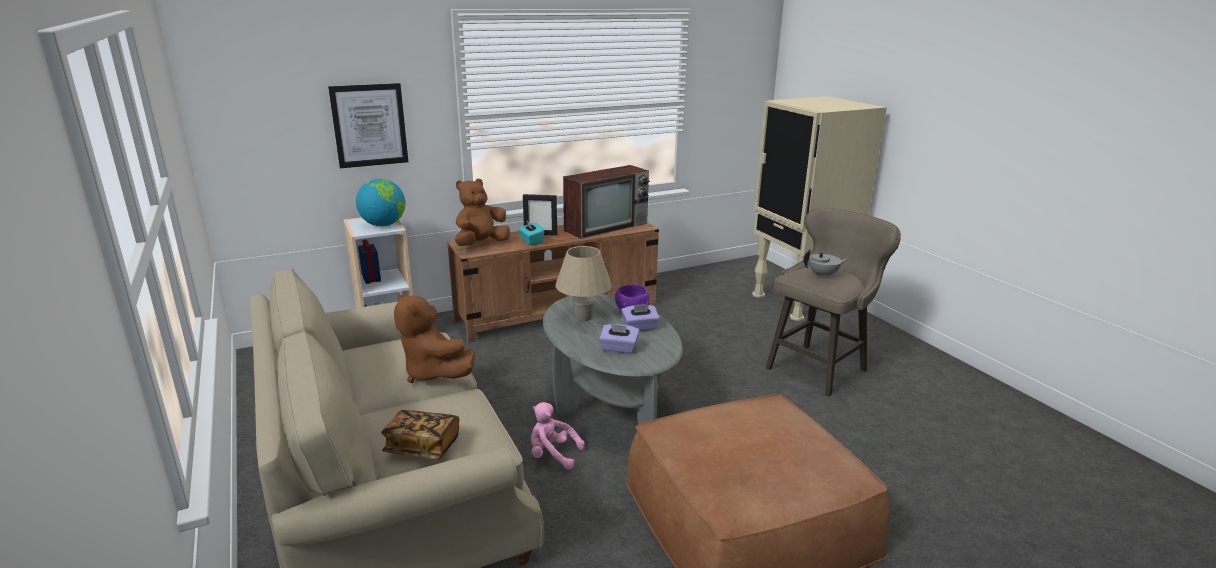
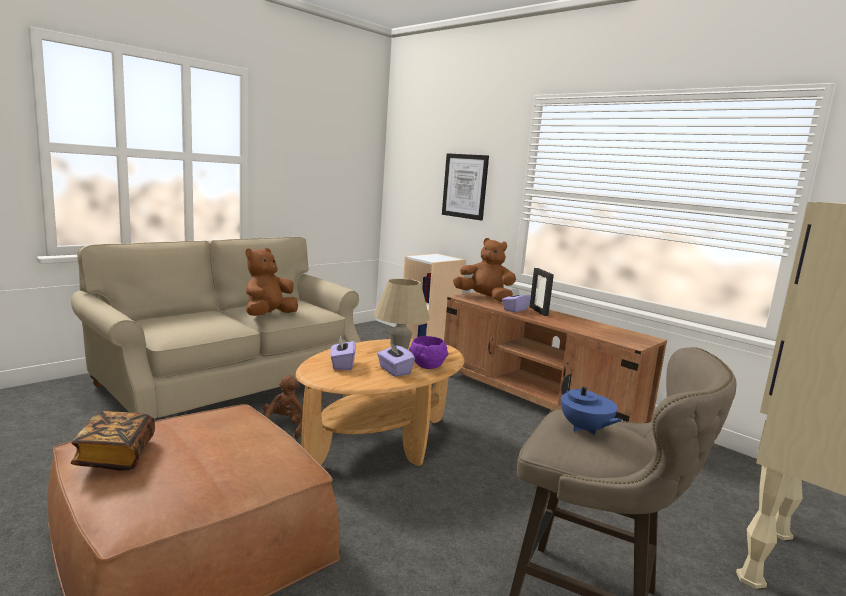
camera: 70 degrees right, 10 degrees down
(383, 225) = (436, 259): globe -> none
(423, 447) = (168, 321): book -> book (116, 455)
(531, 241) = (515, 310): turquoise tissue box -> purple tissue box
(552, 455) = (284, 427): pink plush toy -> brown plush toy
(607, 226) = (603, 330): television -> none
(609, 403) = (380, 443): grey coffee table -> brown coffee table
(823, 275) = (585, 429): grey teapot -> blue teapot

